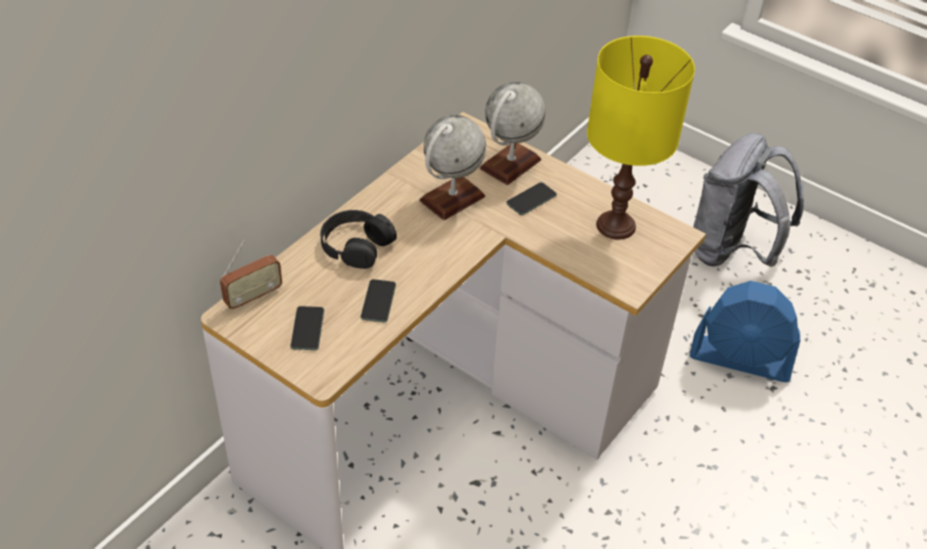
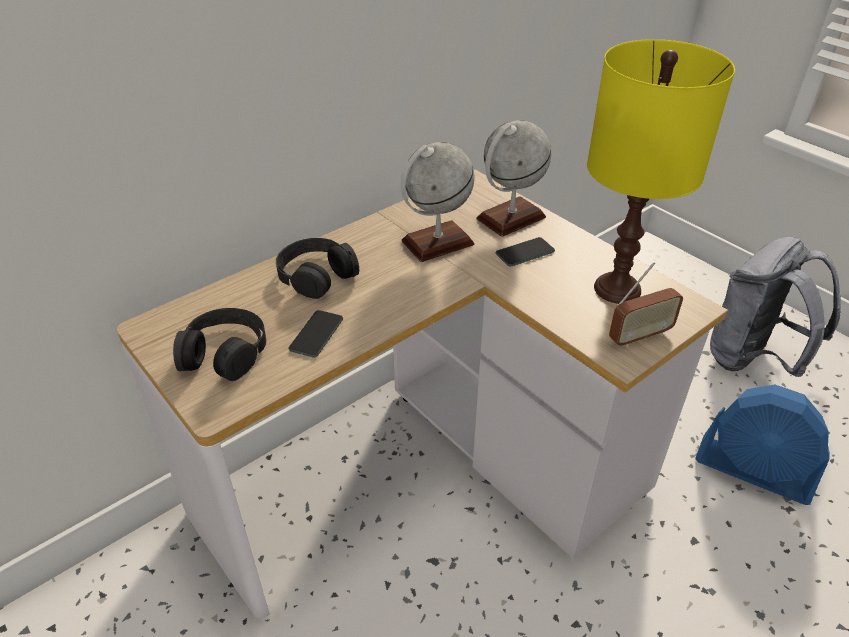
camera: 15 degrees right, 5 degrees down
(253, 297) = (183, 312): radio -> radio (639, 336)
(307, 329) = (224, 352): phone -> black headphones

